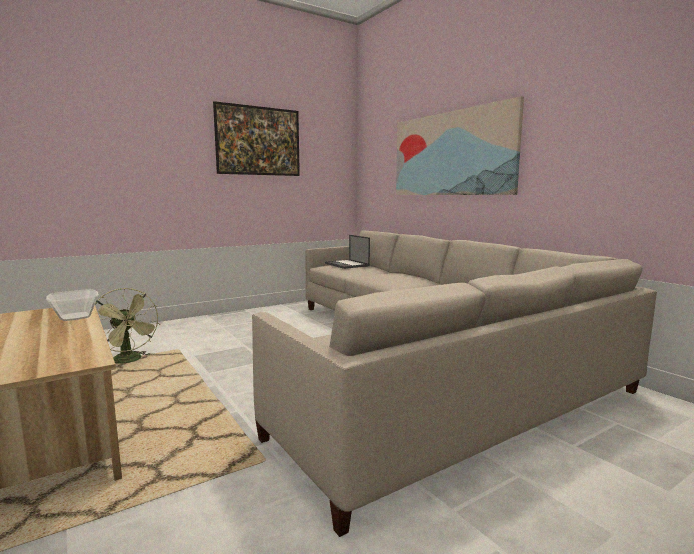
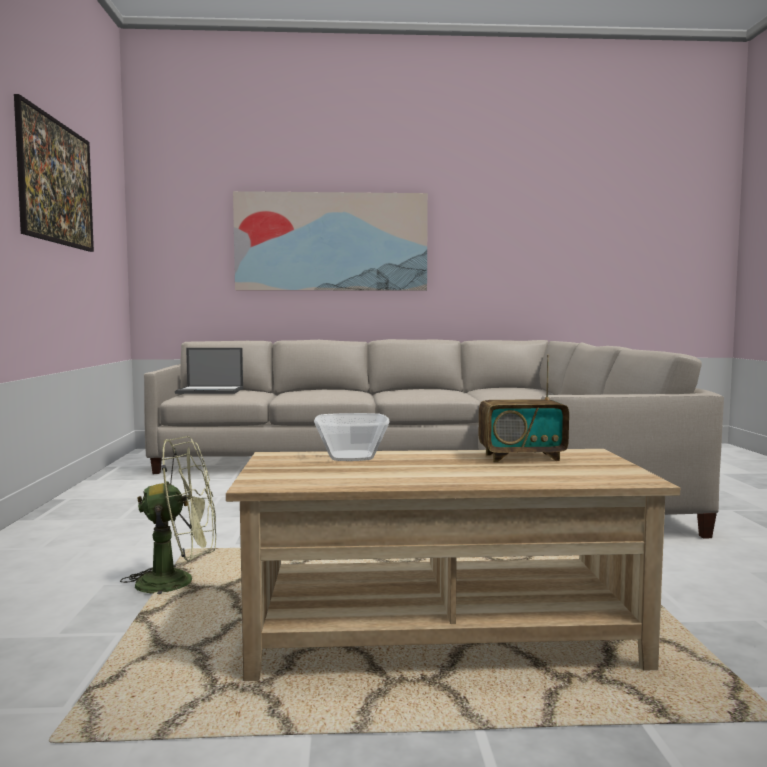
camera: 60 degrees left, 5 degrees down
(69, 346) = (521, 457): none -> radio

